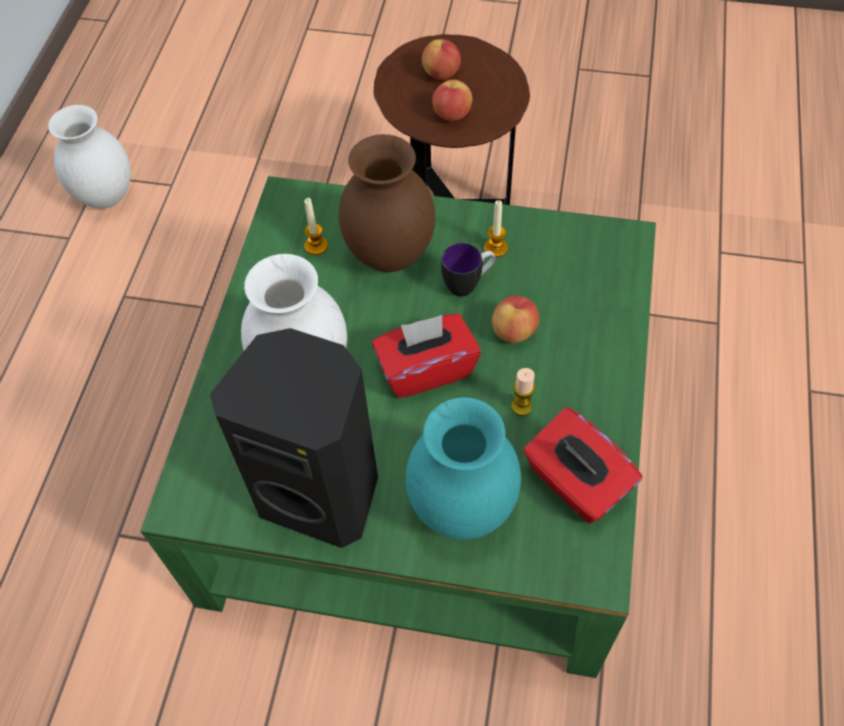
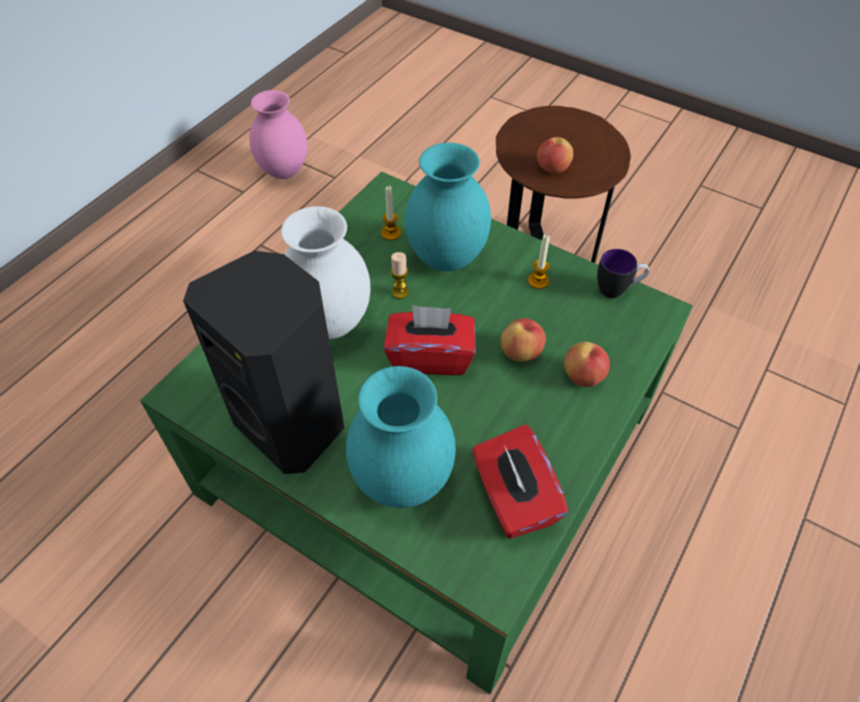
camera: 20 degrees right, 5 degrees down
(107, 196) = (285, 171): white vase -> pink vase
(388, 255) = (445, 258): brown vase -> turquoise vase
(441, 74) = (559, 136): apple -> apple (583, 376)
(468, 284) = (500, 302): mug -> mug (617, 290)
(521, 406) = (497, 416): candle -> candle (400, 292)

